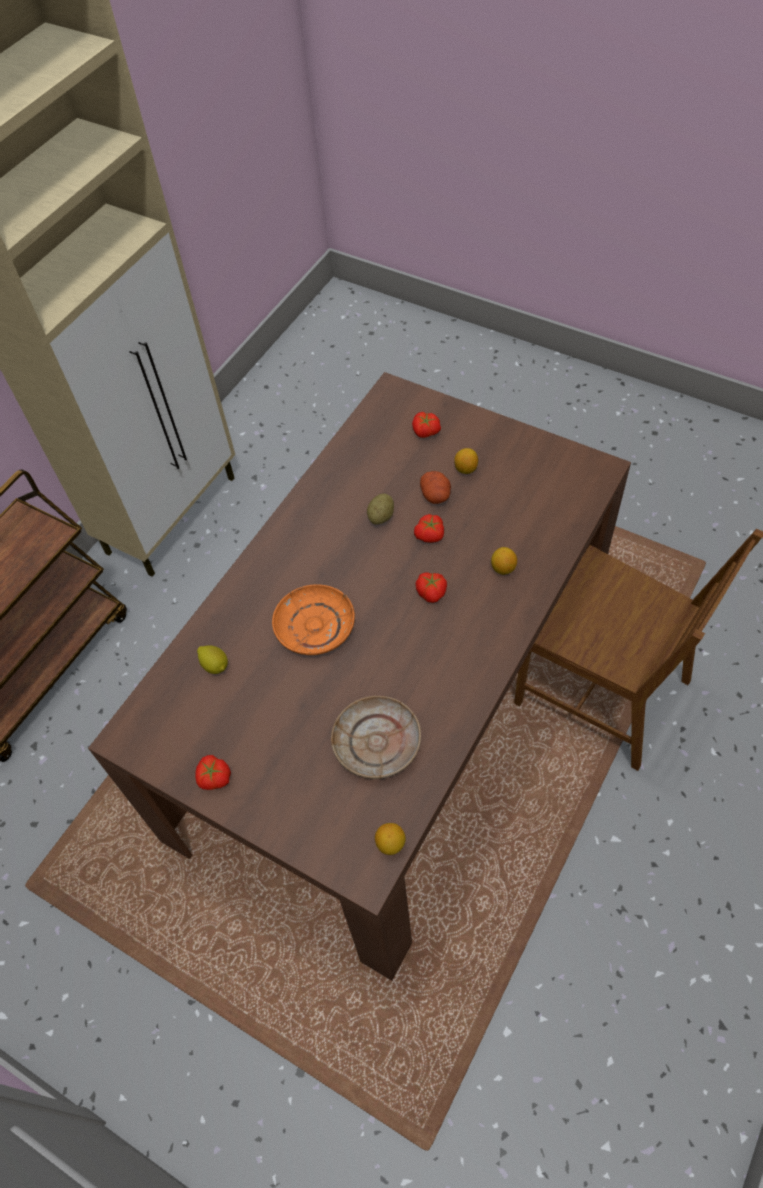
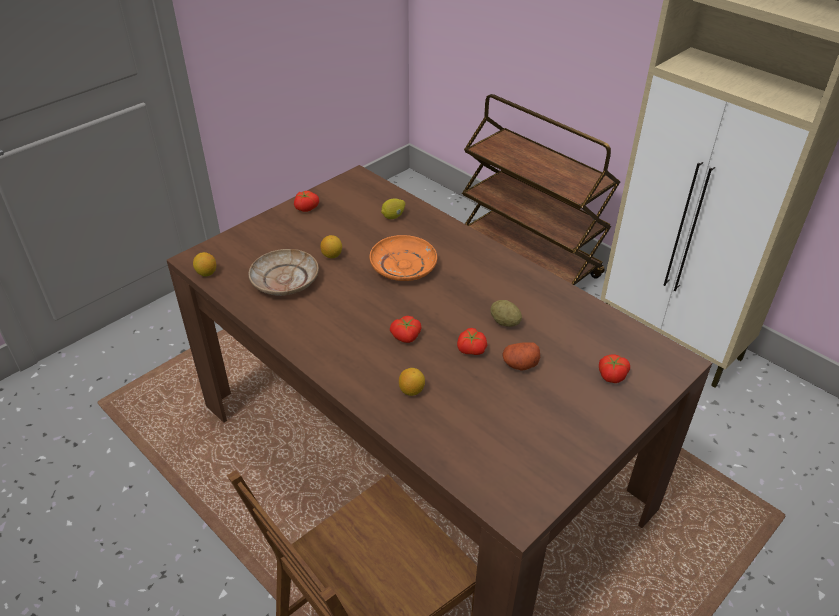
camera: 100 degrees right, 15 degrees down
(466, 469) = (549, 394): lemon -> lemon (332, 255)

